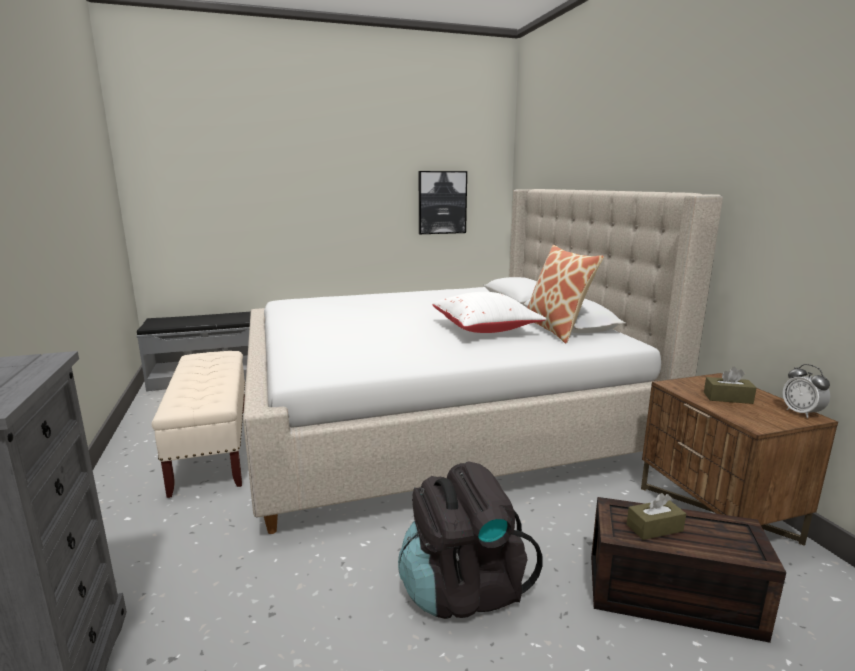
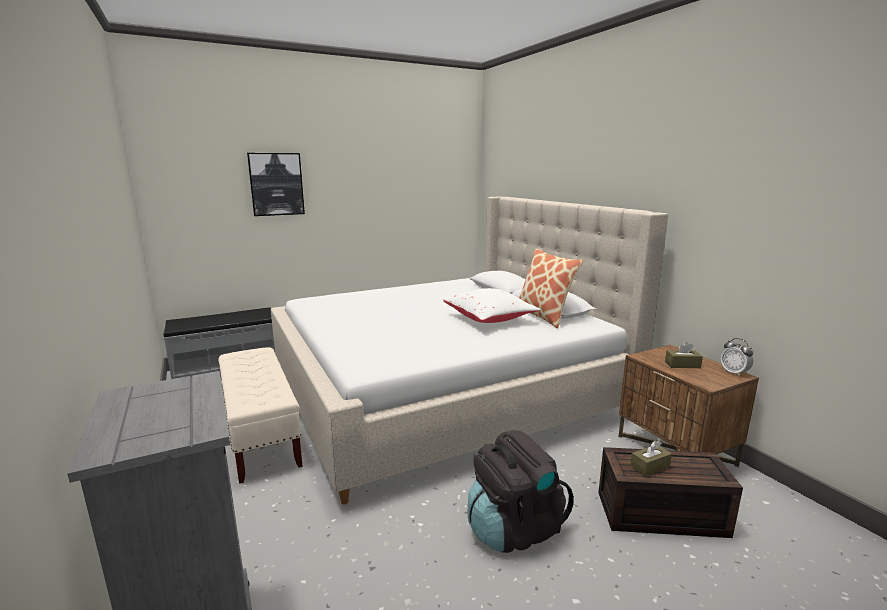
camera: 10 degrees left, 0 degrees up
(442, 202) = (424, 206): picture -> picture (276, 184)

